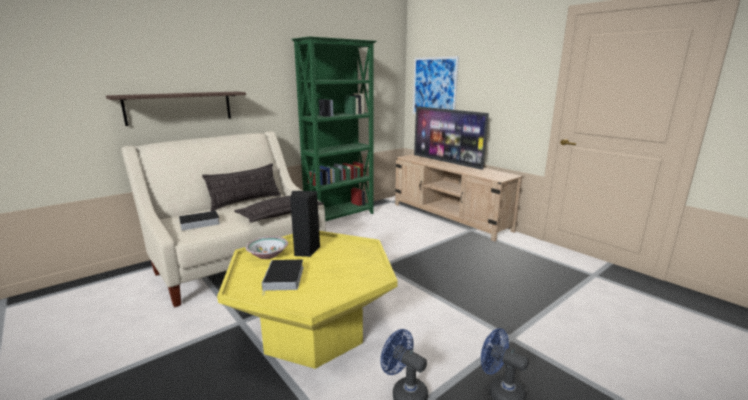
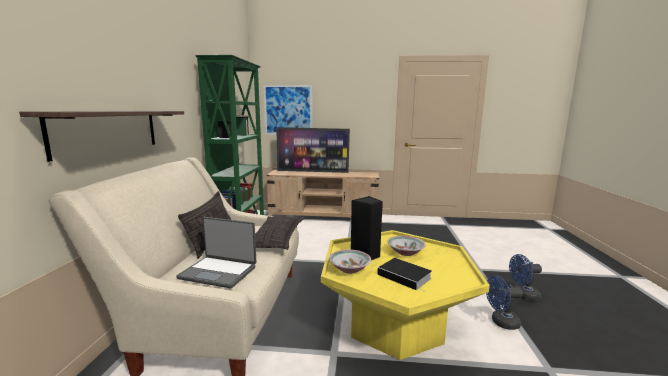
camera: 45 degrees left, 5 degrees down
(198, 223) = (219, 272): book -> laptop
(339, 262) = (405, 252): none -> bowl

